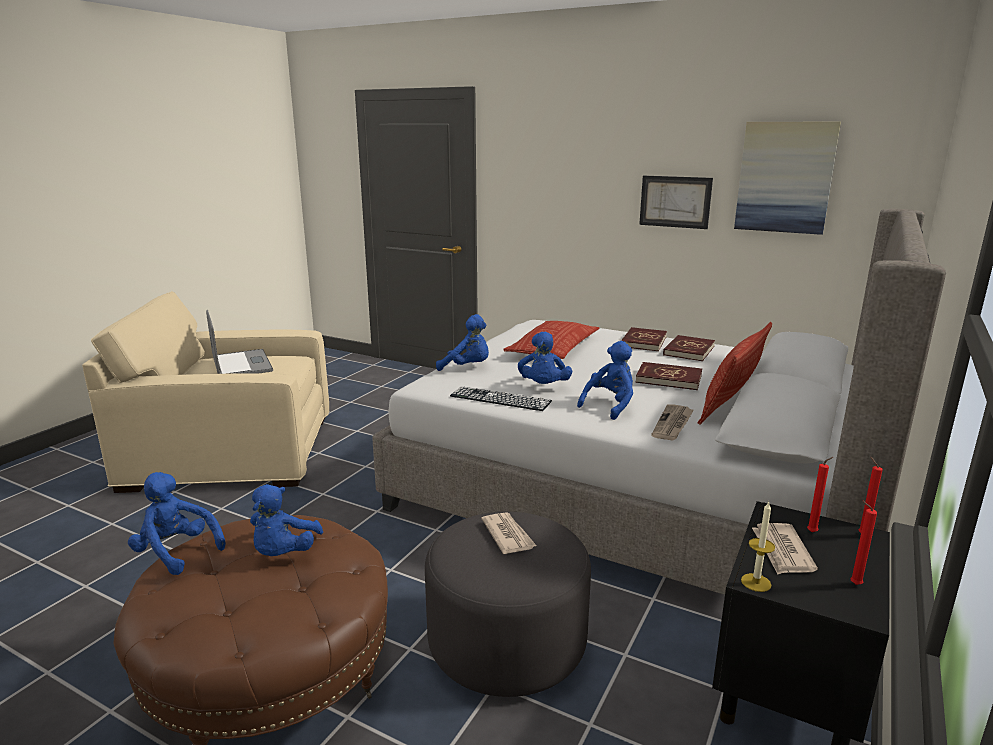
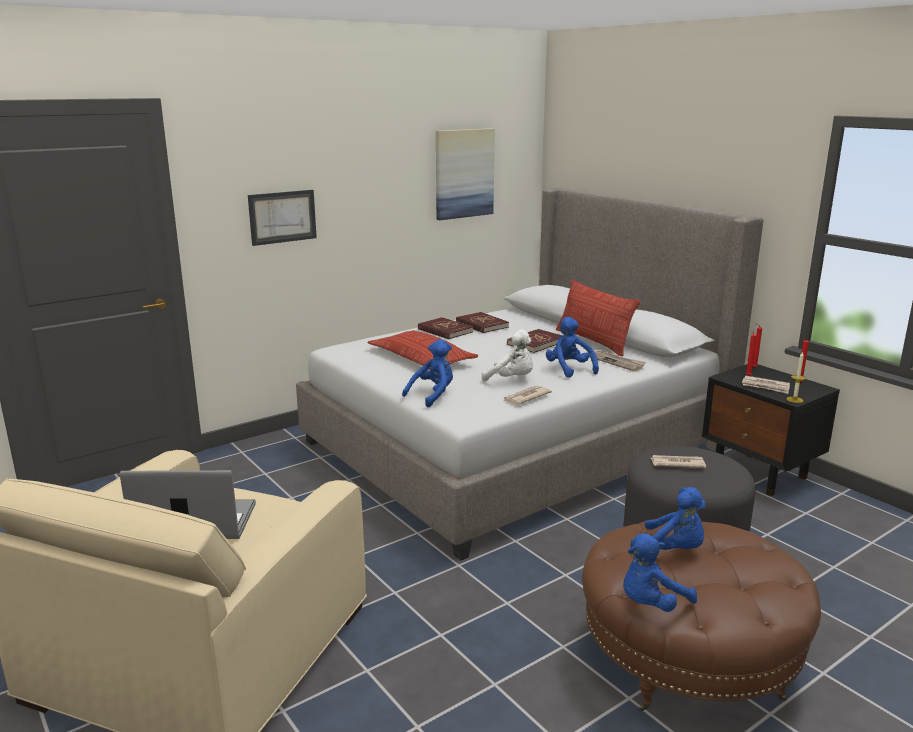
camera: 65 degrees left, 0 degrees up
(500, 399) = (525, 397): keyboard -> newspaper
(543, 387) = (512, 379): blue plush toy -> white plush toy
(675, 201) = (390, 204): picture -> picture (282, 217)

